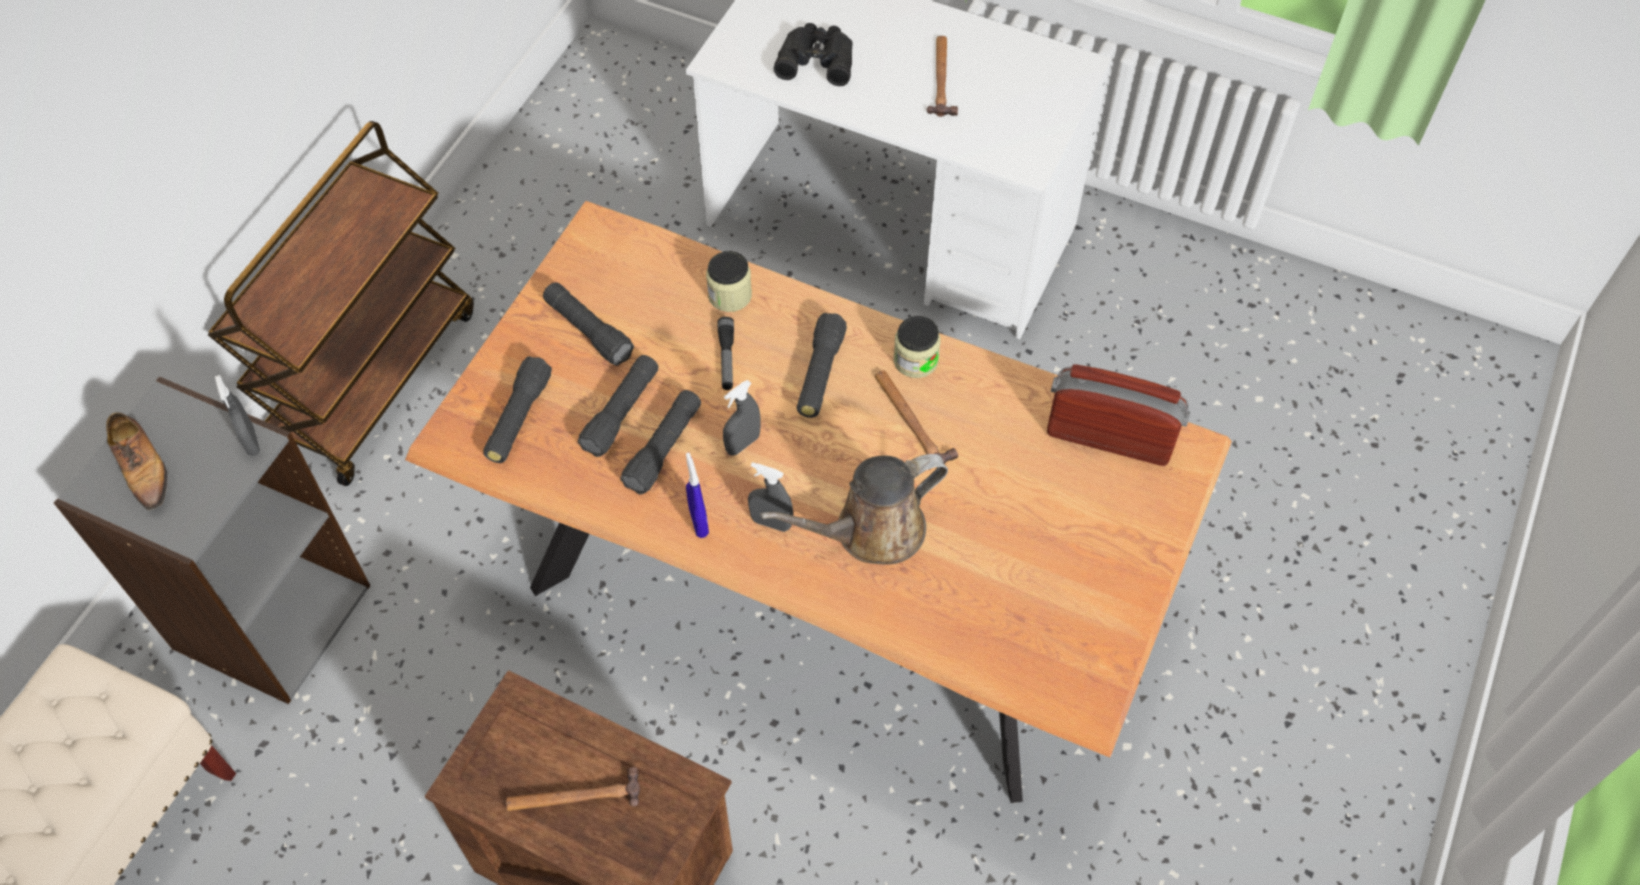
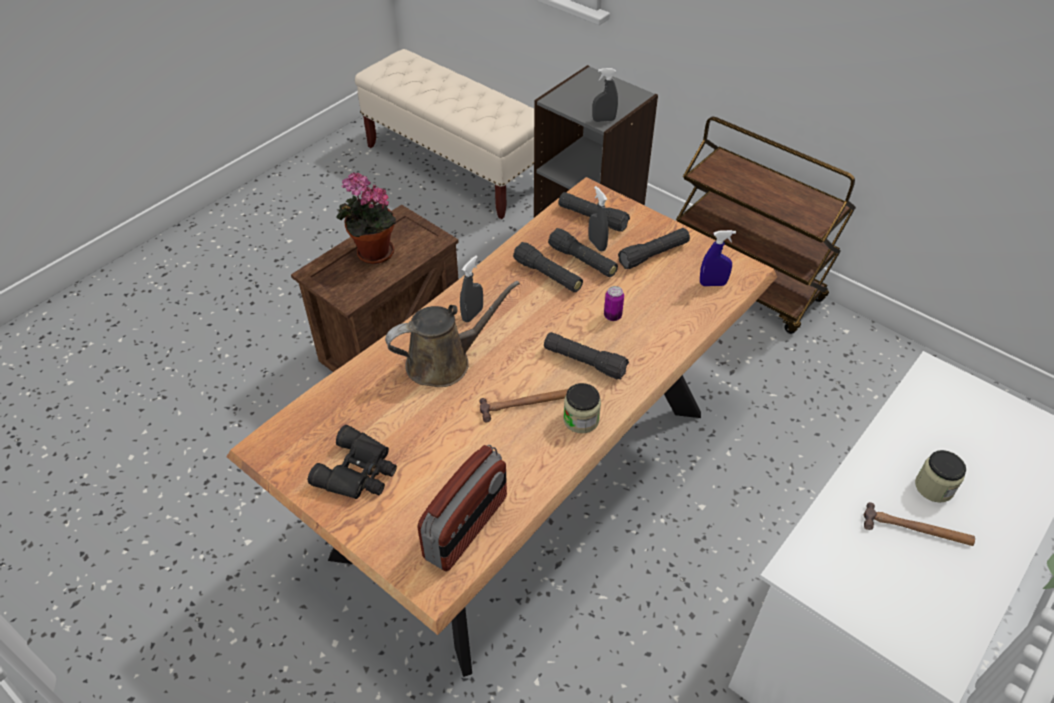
camera: 105 degrees right, 10 degrees down
(143, 468) = (599, 88): shoe -> none
(574, 796) = (372, 254): hammer -> potted plant
(699, 522) = (487, 282): blue spray bottle -> blue spray bottle (713, 284)
(726, 358) = (612, 316): flashlight -> can
(730, 295) = (669, 327): jar -> jar (934, 487)
(742, 444) = (538, 312): grey spray bottle -> grey spray bottle (597, 244)
(816, 58) = (941, 439): black binoculars -> black binoculars (359, 472)
(871, 531) = (444, 362): brown watering can -> brown watering can turned 75 degrees clockwise

